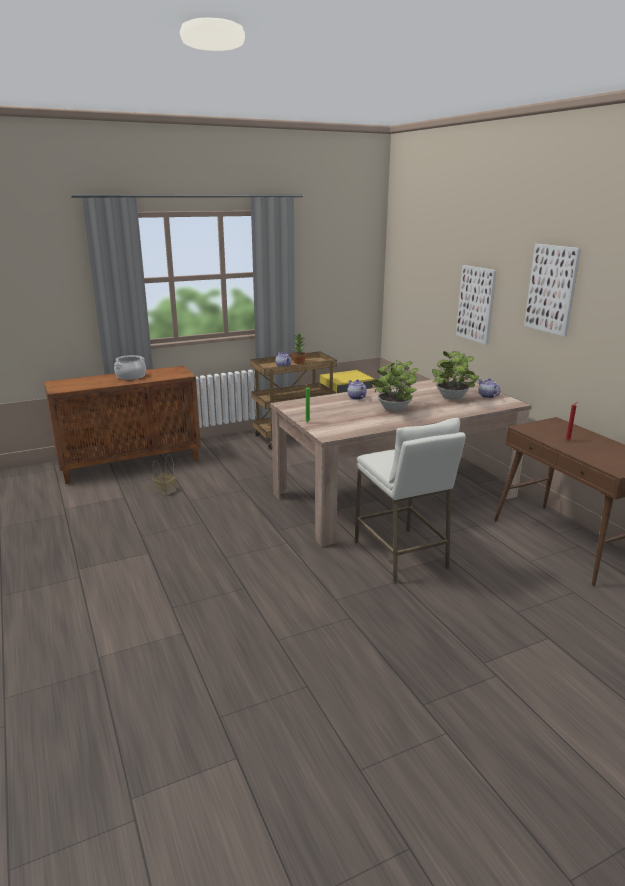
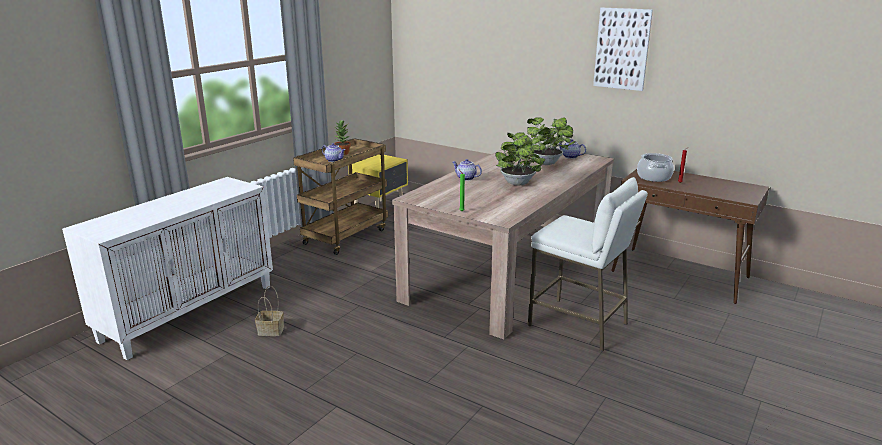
camera: 30 degrees left, 0 degrees up
(131, 376) = (180, 200): cooking pot -> cooking pot (653, 177)
(131, 464) = (190, 312): brown cabinet -> white cabinet
(476, 304) = (528, 70): picture -> none

